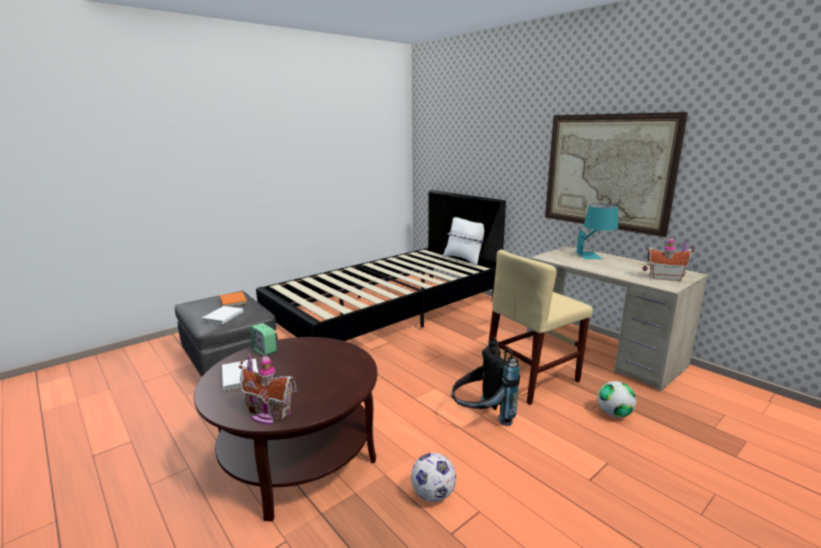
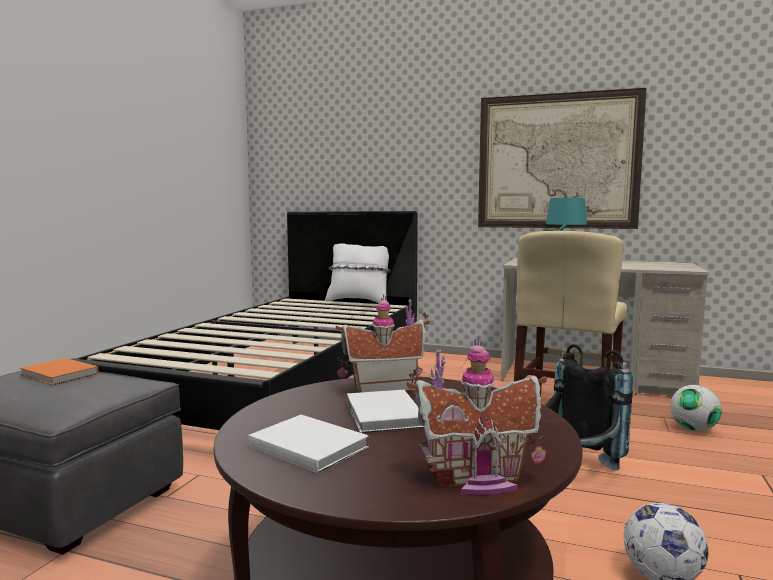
camera: 30 degrees left, 10 degrees down
(222, 317) = (71, 395): white book -> white book (383, 415)
(264, 350) = (283, 408): alarm clock -> none
(664, 277) = (667, 266): toy house -> toy house (382, 387)

